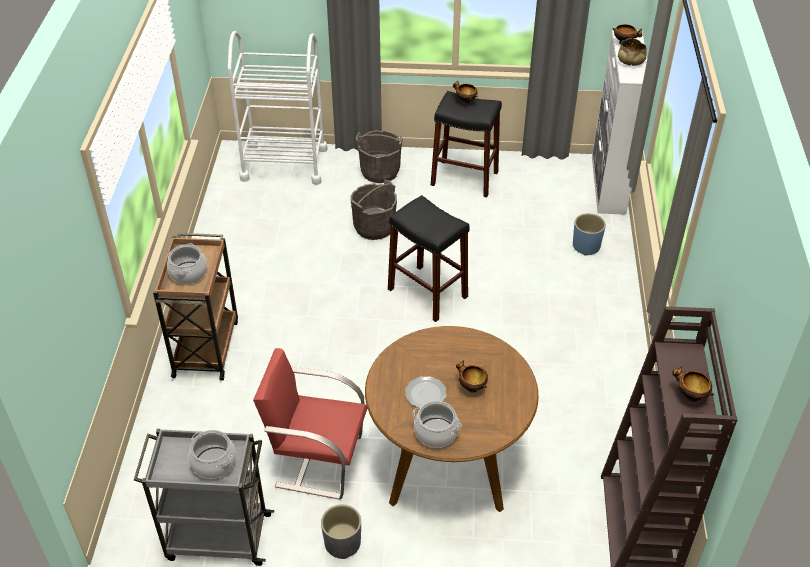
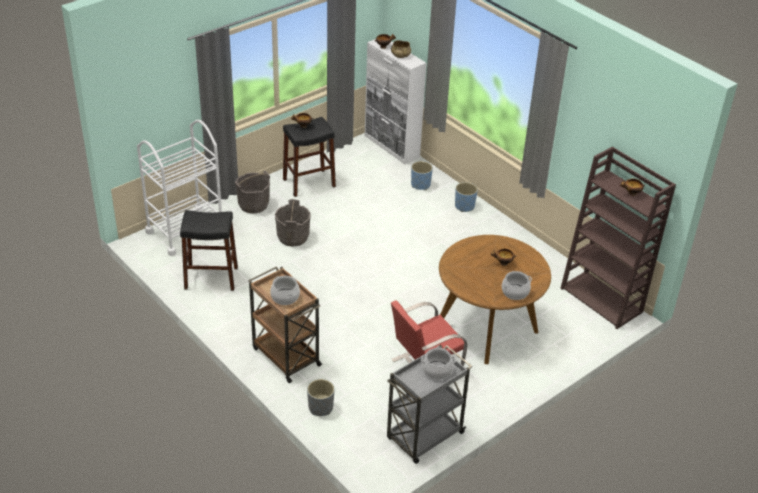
camera: 45 degrees left, 5 degrees down
(342, 543) = (487, 395): grey planter -> grey planter (320, 407)
(425, 394) = (487, 279): plate -> none
(427, 293) = (370, 255): black stool -> black stool (211, 278)
(607, 300) = (464, 206): none -> blue planter

